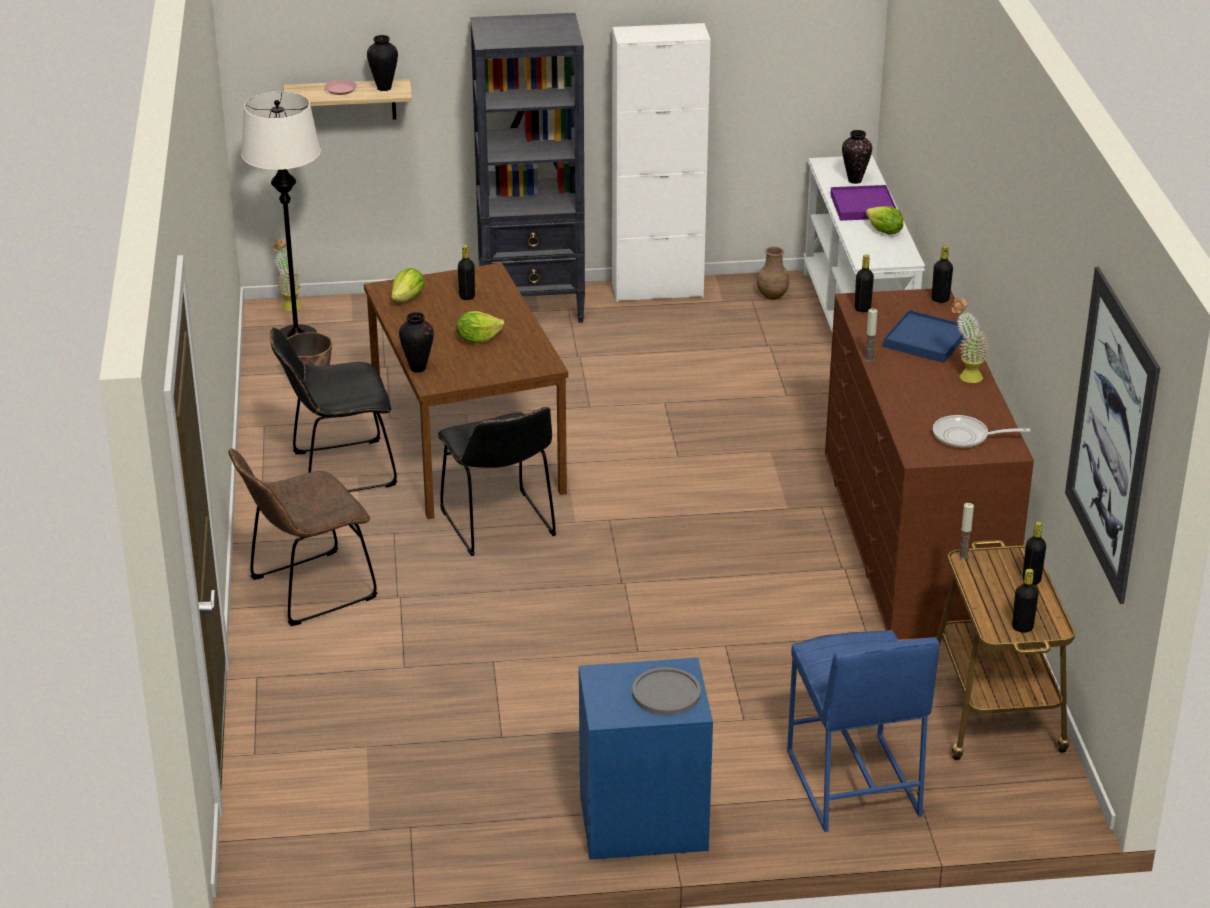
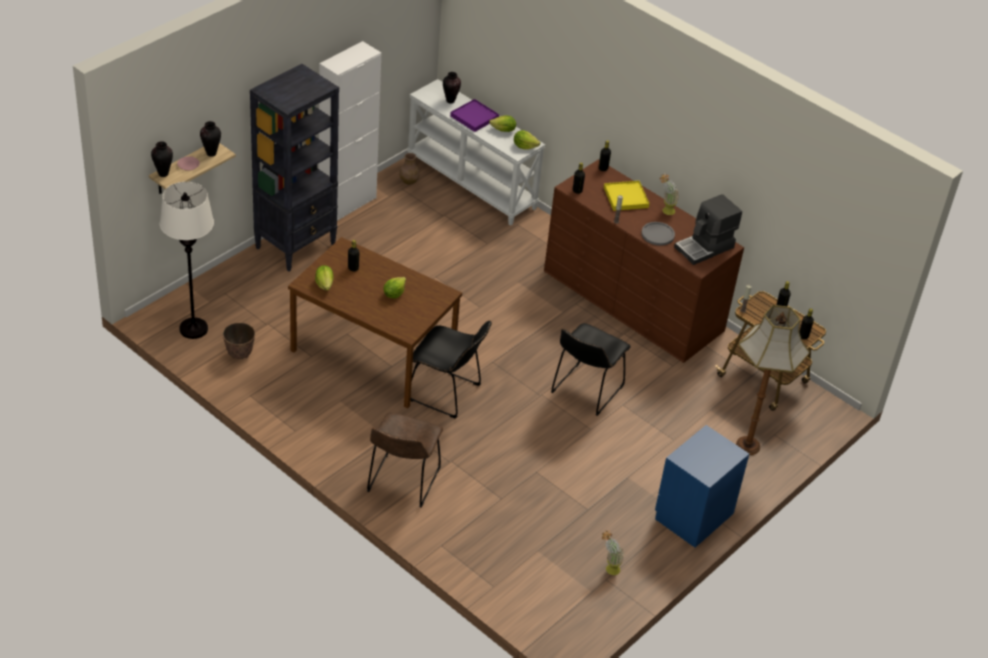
camera: 45 degrees left, 10 degrees up
(288, 304) = (158, 307): potted plant -> potted plant (609, 568)
(338, 470) = (326, 403): black chair -> black chair (585, 391)
(417, 368) = (388, 328): vase -> vase (163, 174)
(666, 693) = (716, 450): grey plate -> grey plate (657, 234)
(852, 784) = (749, 446): blue stool -> floor lamp
(889, 257) = (524, 146): none -> lettuce
(926, 340) = (626, 197): blue tray -> yellow tray
(965, 437) = (705, 248): frying pan -> coffee machine
(1111, 434) = (838, 231): picture -> none

